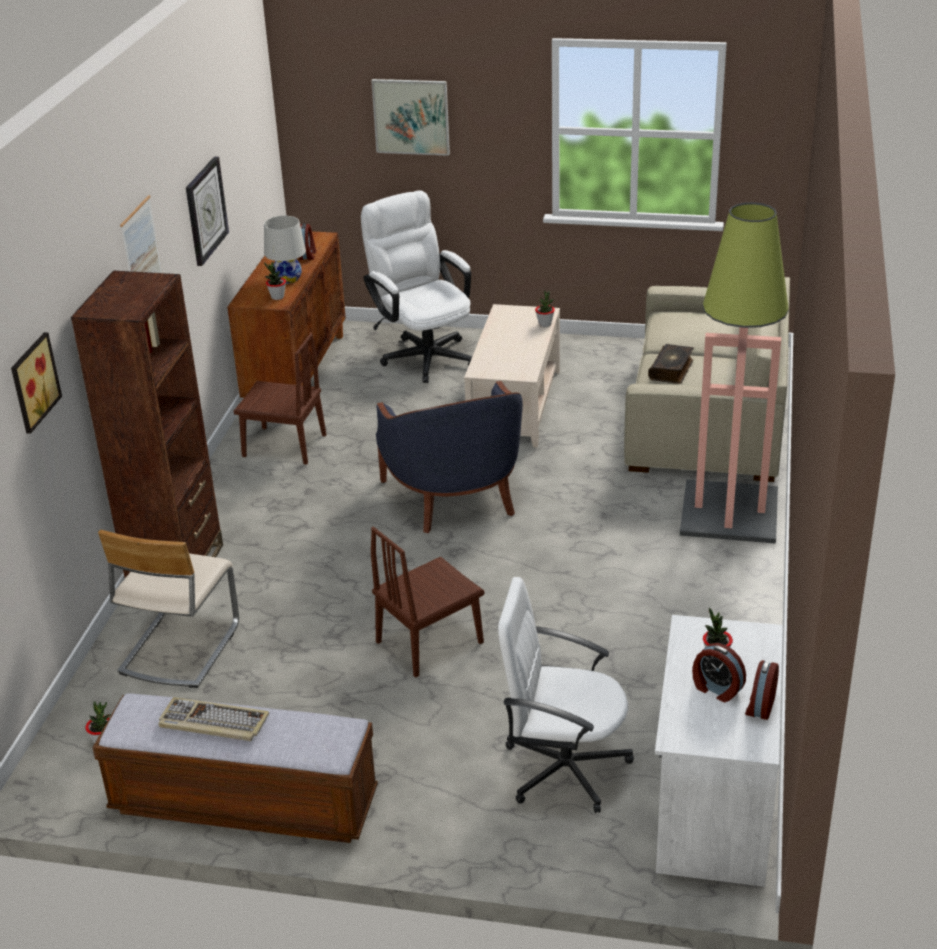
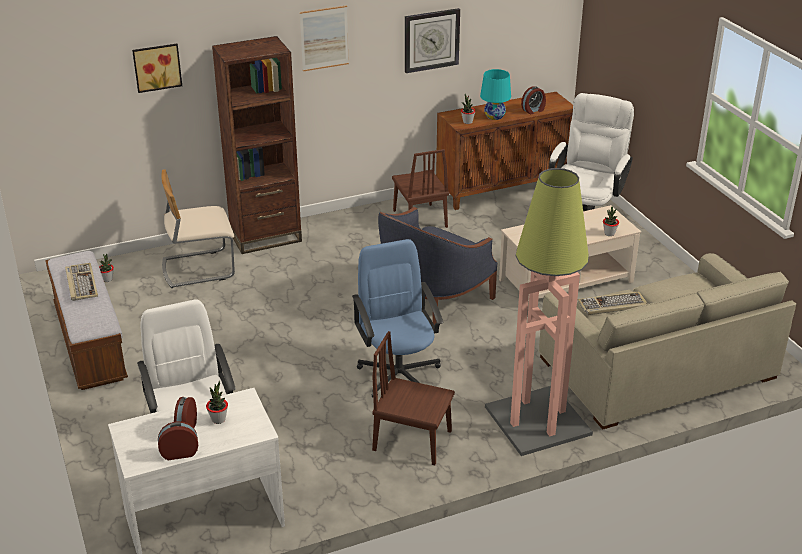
camera: 55 degrees right, 0 degrees up
(288, 279) = (494, 116): white table lamp -> turquoise table lamp
(411, 116) = (640, 42): picture -> none
(429, 642) = (274, 348): brown chair -> brown chair (412, 440)
(571, 569) = (399, 374): none -> blue office chair
(672, 370) = (612, 305): book -> keyboard

